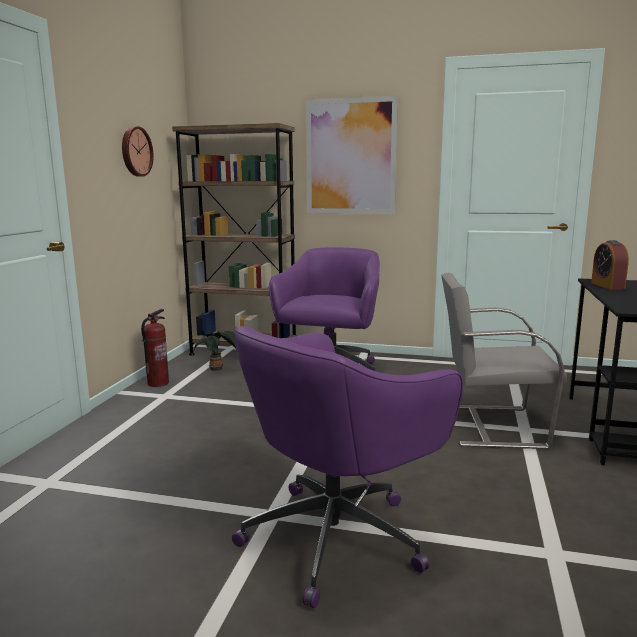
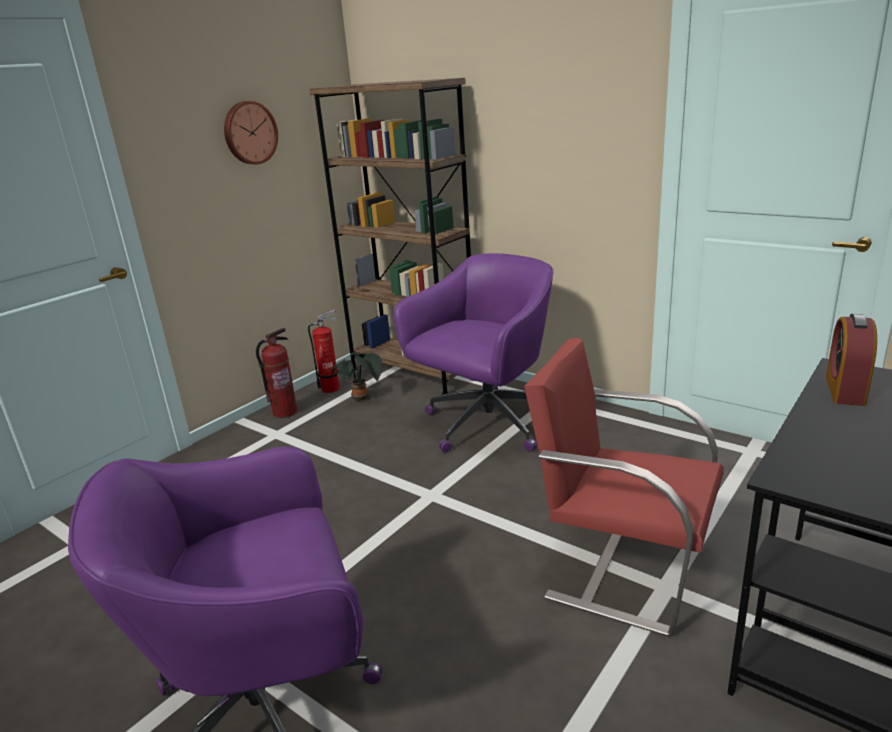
camera: 25 degrees right, 10 degrees up
(185, 366) = (333, 388): none -> fire extinguisher
(351, 157) = (539, 119): picture -> none
(491, 425) = (622, 568): grey chair -> red chair

